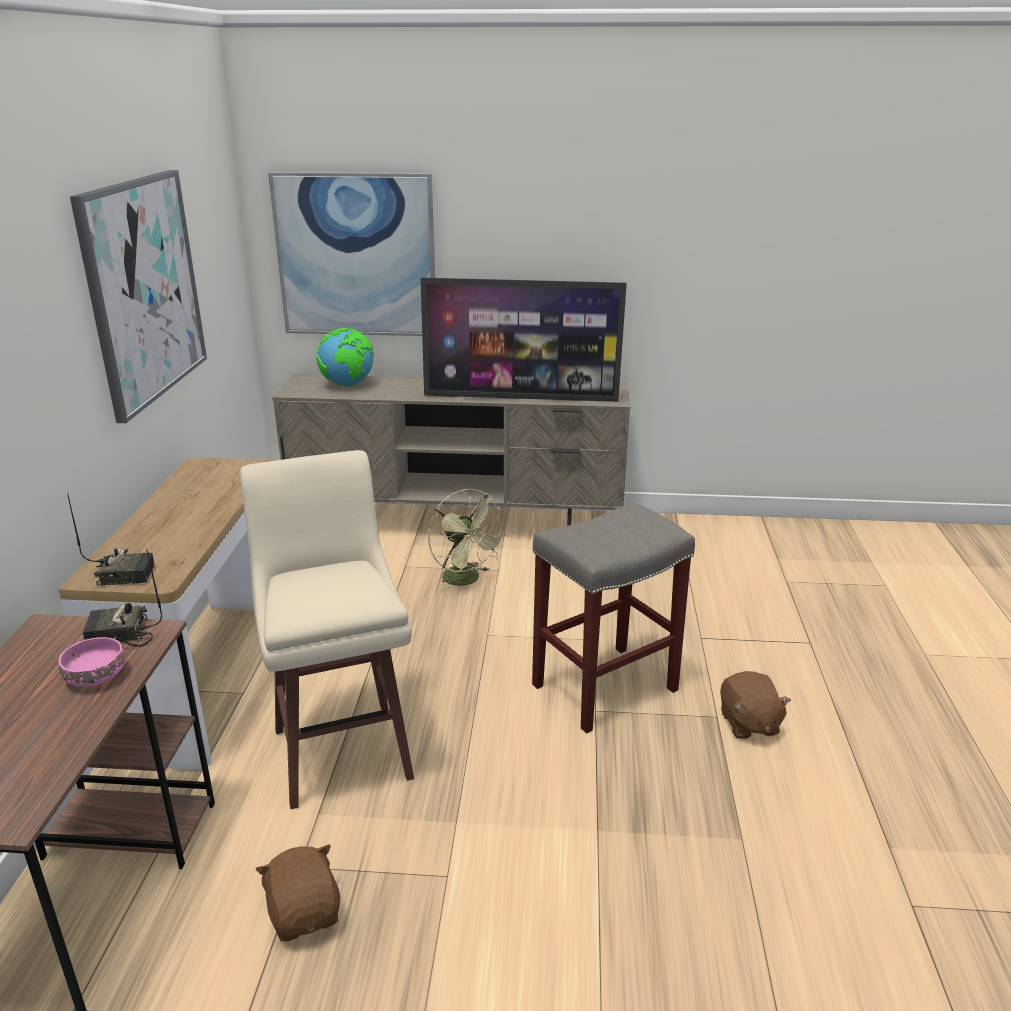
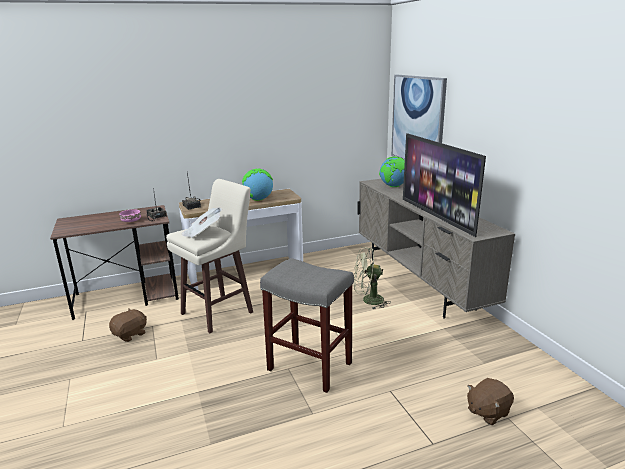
camera: 65 degrees right, 5 degrees down
(144, 290) = (277, 113): picture -> none
(212, 497) = (258, 200): none -> globe
(336, 587) = (202, 233): none -> newspaper
(467, 580) = (368, 301): green fan -> green fan turned 60 degrees clockwise
(748, 723) = (314, 428): brown plush toy -> brown plush toy (487, 412)

